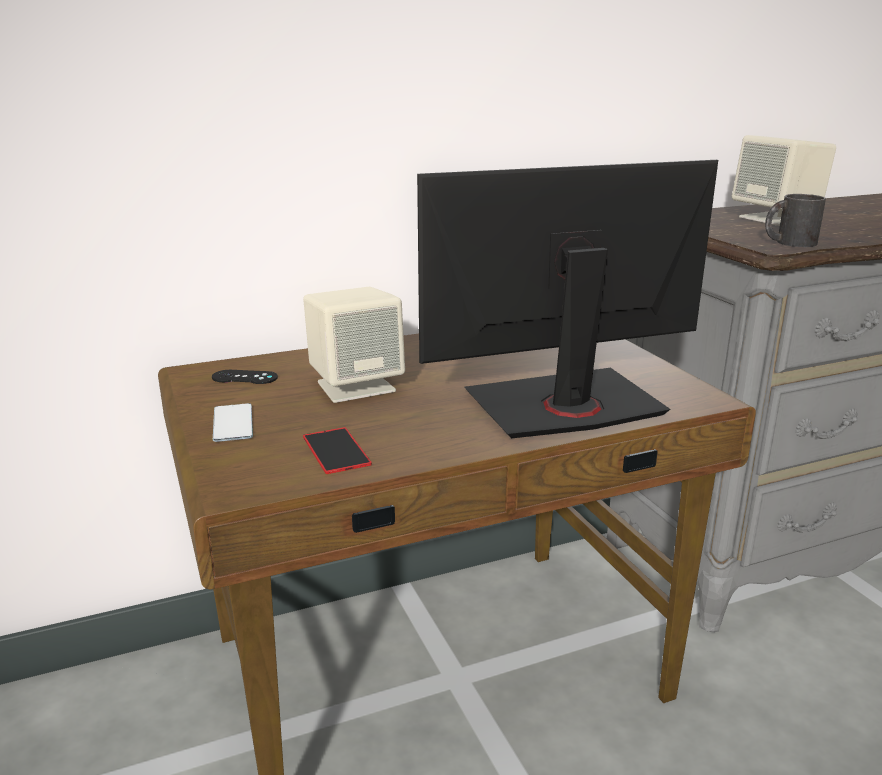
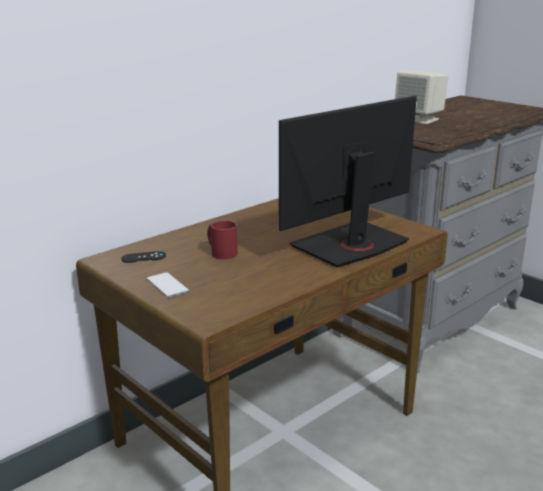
camera: 20 degrees left, 0 degrees up
(336, 450) = (246, 290): phone -> none
(355, 386) = (220, 252): beige speaker -> red mug
(788, 242) = (439, 135): black mug -> none

